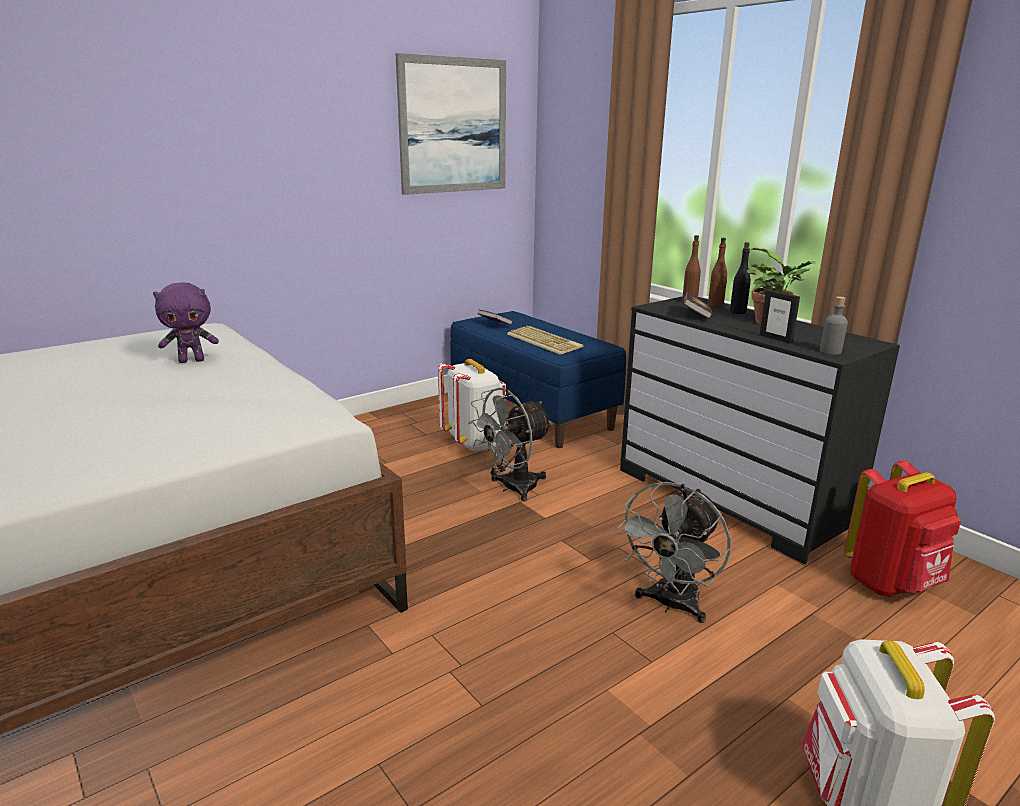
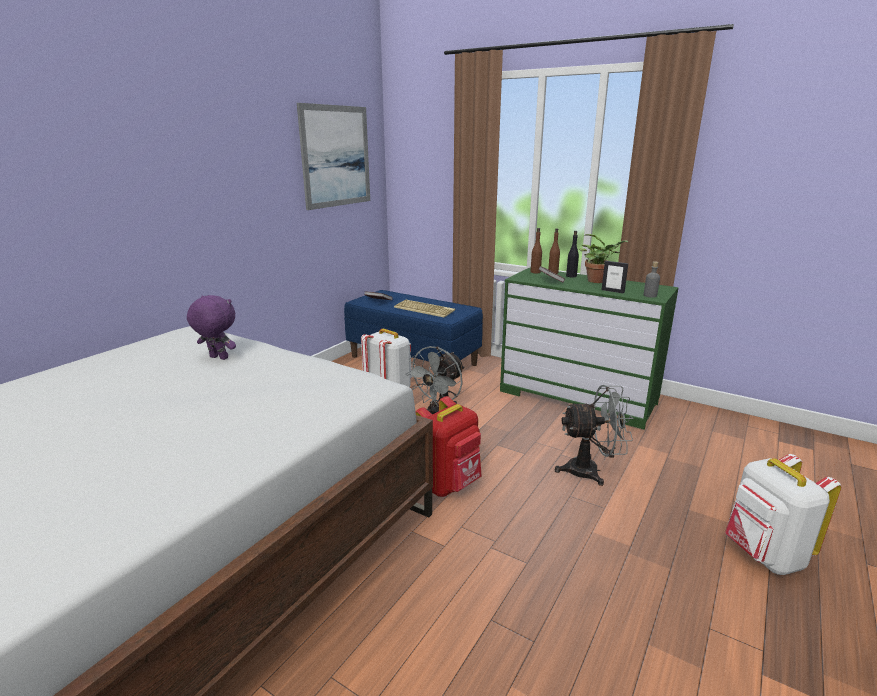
camera: 20 degrees left, 0 degrees up
(192, 360) = (218, 358): purple plush toy -> purple plush toy turned 120 degrees counterclockwise
(671, 605) = (591, 471): grey fan -> grey fan turned 105 degrees counterclockwise
(731, 498) = (577, 397): black dresser -> green dresser
(891, 583) = (694, 431): red backpack -> red backpack (449, 484)

